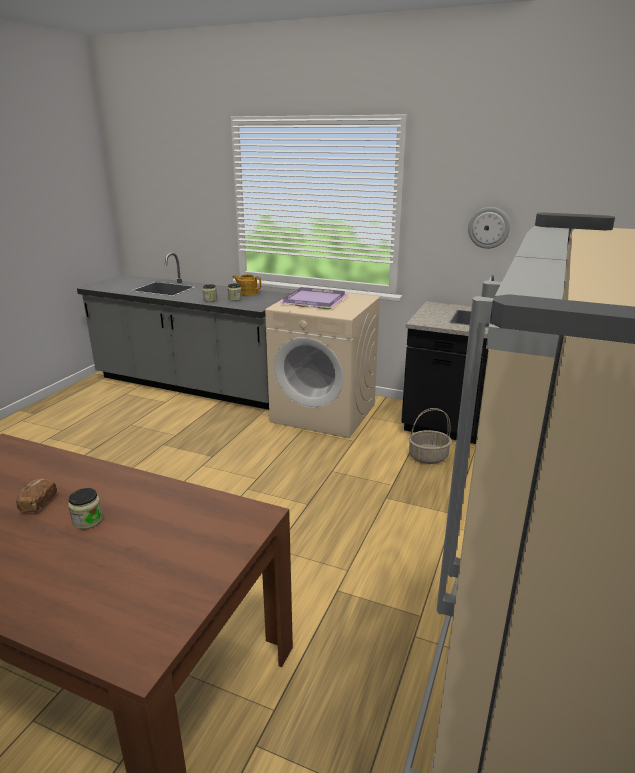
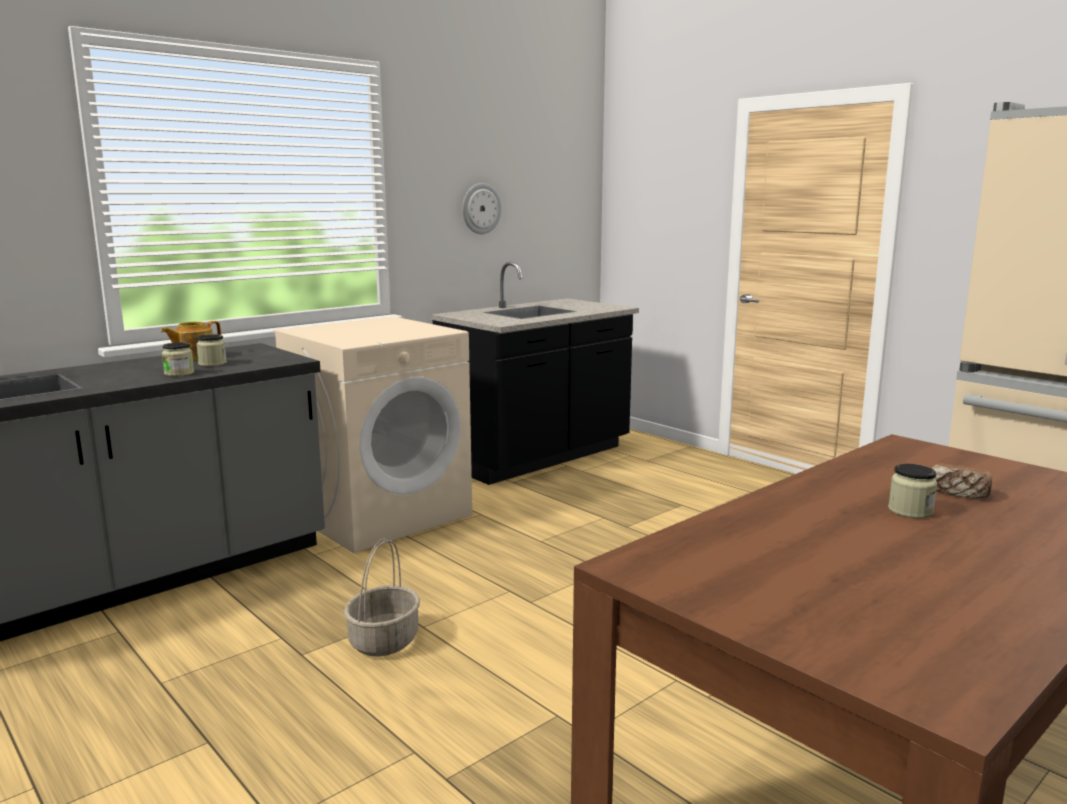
camera: 65 degrees left, 10 degrees down
(37, 503) = (860, 537): bread -> bread (958, 494)
(315, 301) = (357, 332): purple tray -> none
(428, 457) = (563, 488): basket -> basket (384, 640)

